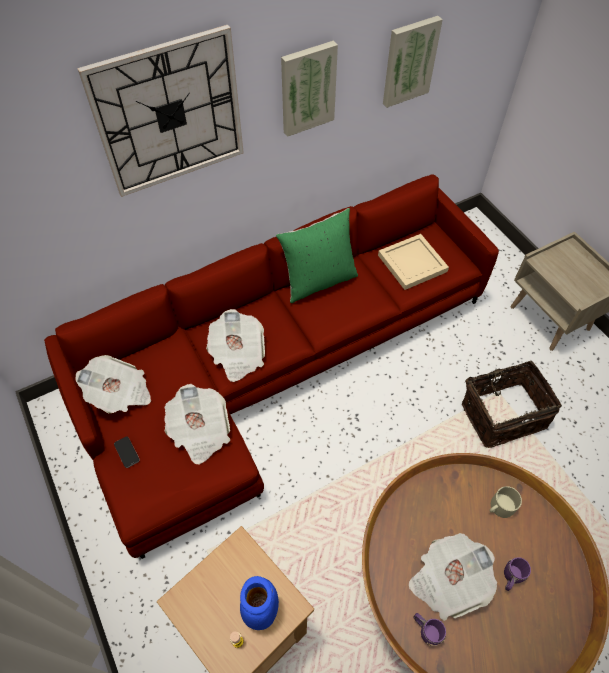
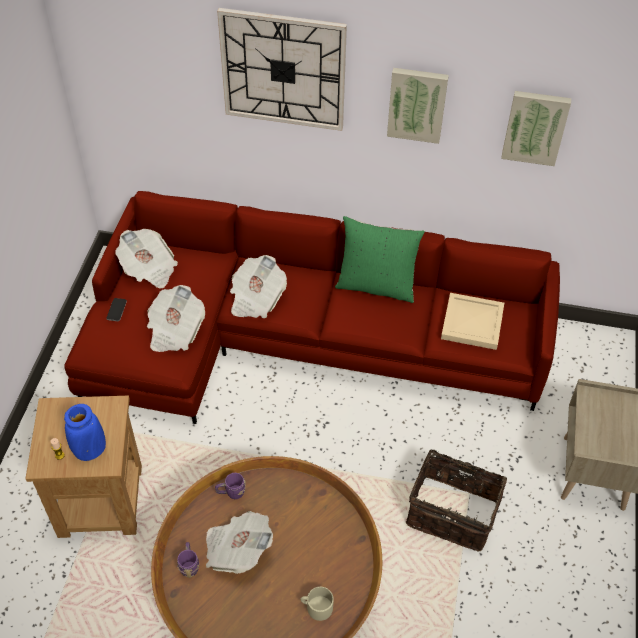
camera: 40 degrees right, 5 degrees down
(500, 507) = (330, 538): beige mug -> beige mug (316, 607)
(510, 578) = (284, 585): purple mug -> purple mug (231, 493)

